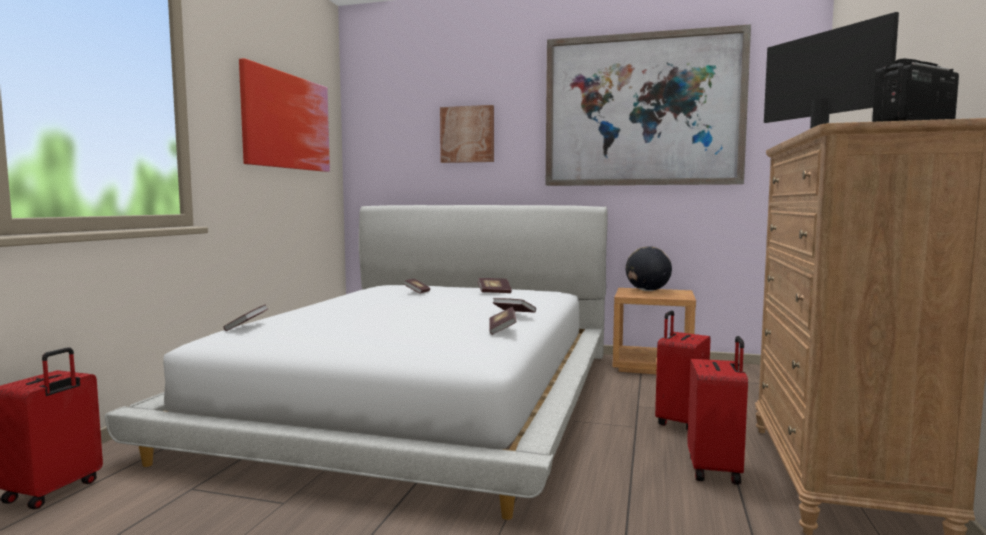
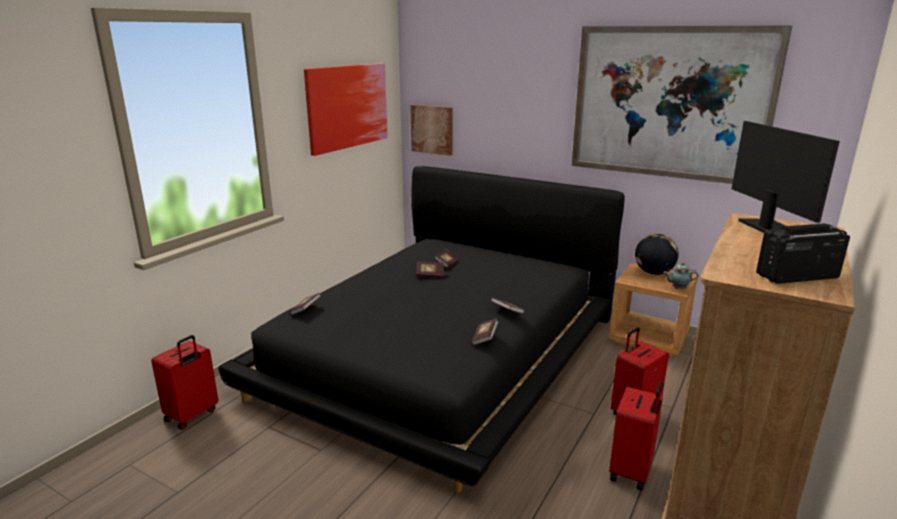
camera: 15 degrees right, 15 degrees up
(423, 395) = (442, 352): white bed -> black bed
(467, 134) = (506, 109): picture -> picture (432, 129)
(494, 292) = (510, 268): book -> book (430, 275)
(681, 297) = (677, 289): none -> teapot

